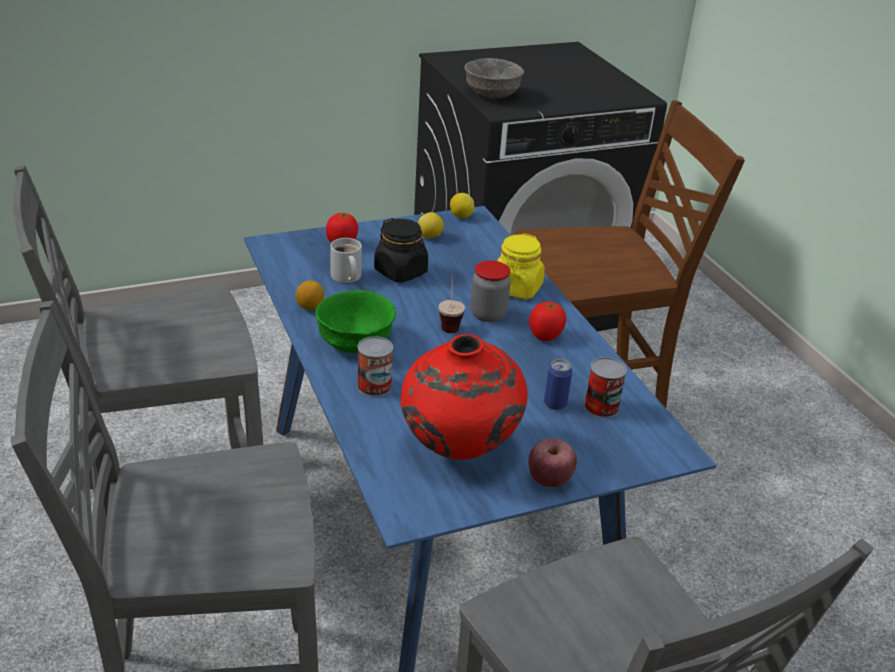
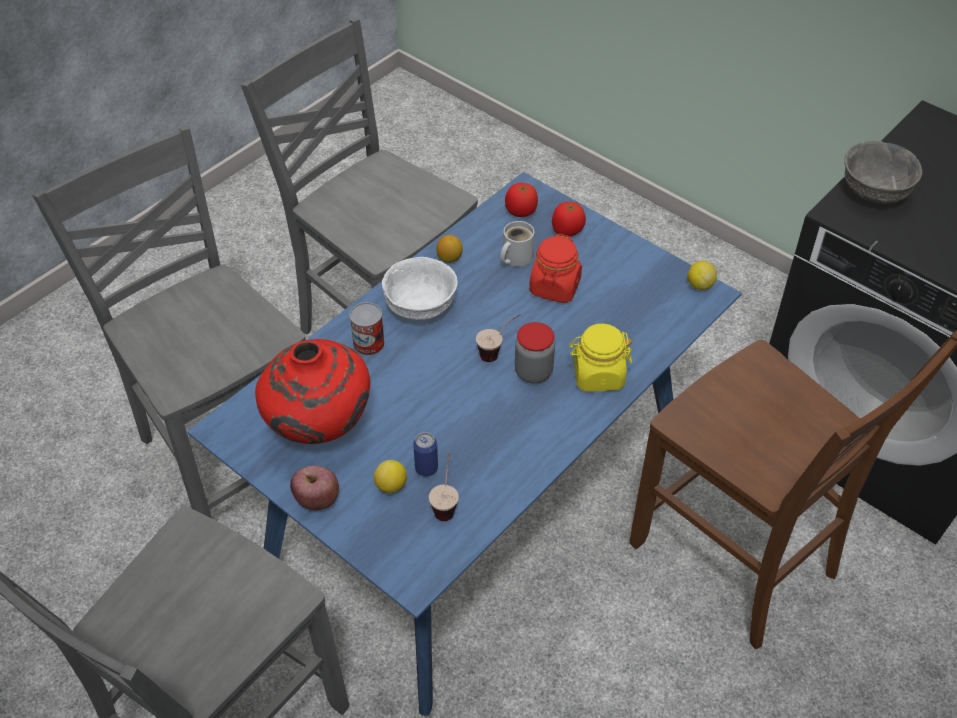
camera: 65 degrees right, 15 degrees up
(355, 343) = (420, 307): green bowl -> white bowl
(401, 272) = (555, 287): black jar -> red jar
(430, 237) = (636, 280): lemon -> lemon (391, 486)
(545, 336) = (531, 425): tomato -> tomato (520, 212)
(601, 406) = (446, 503): can -> cup

